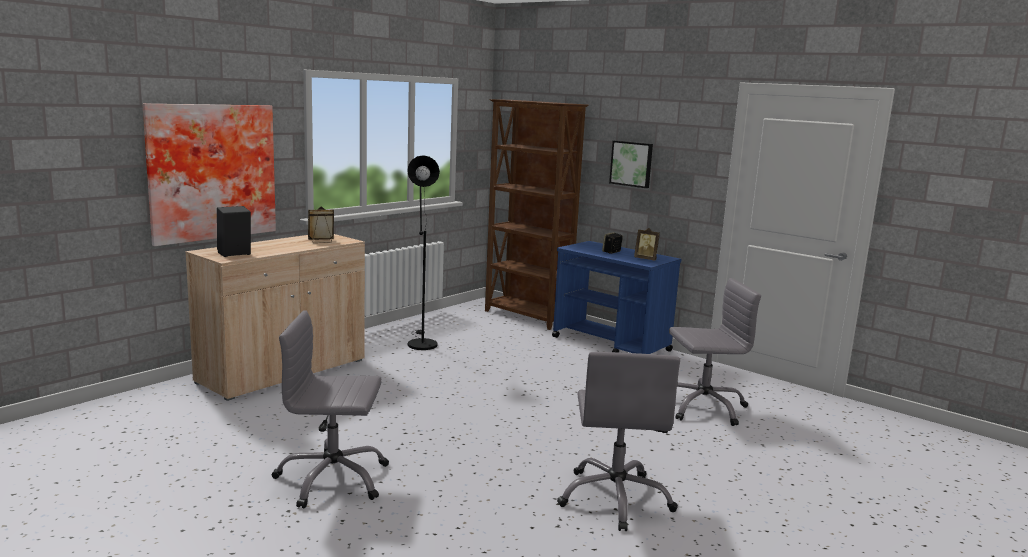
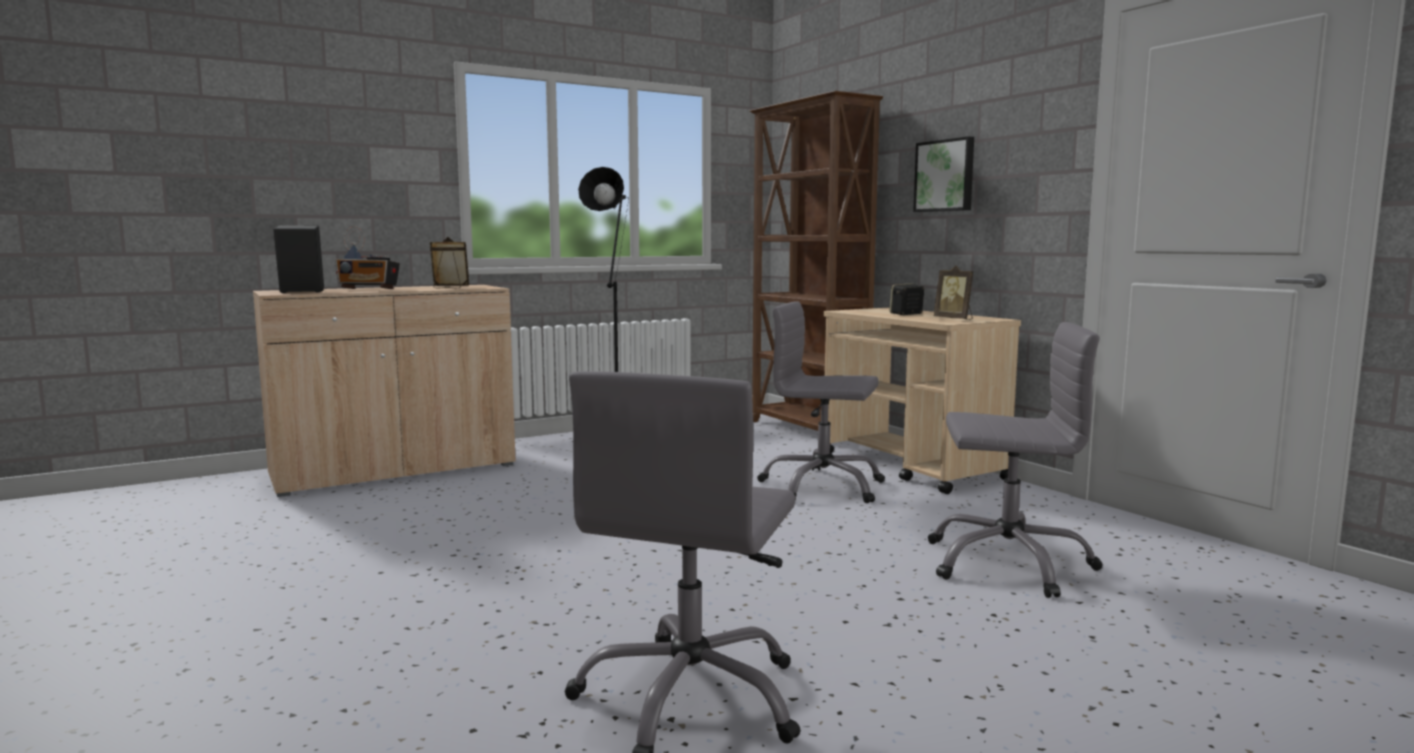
camera: 20 degrees right, 5 degrees down
(210, 171) = (307, 191): picture -> none
(271, 247) = (369, 289): none -> radio
(332, 479) = (260, 607): grey office chair -> grey office chair (822, 487)
(611, 344) = (912, 467): blue cart -> beige cart

